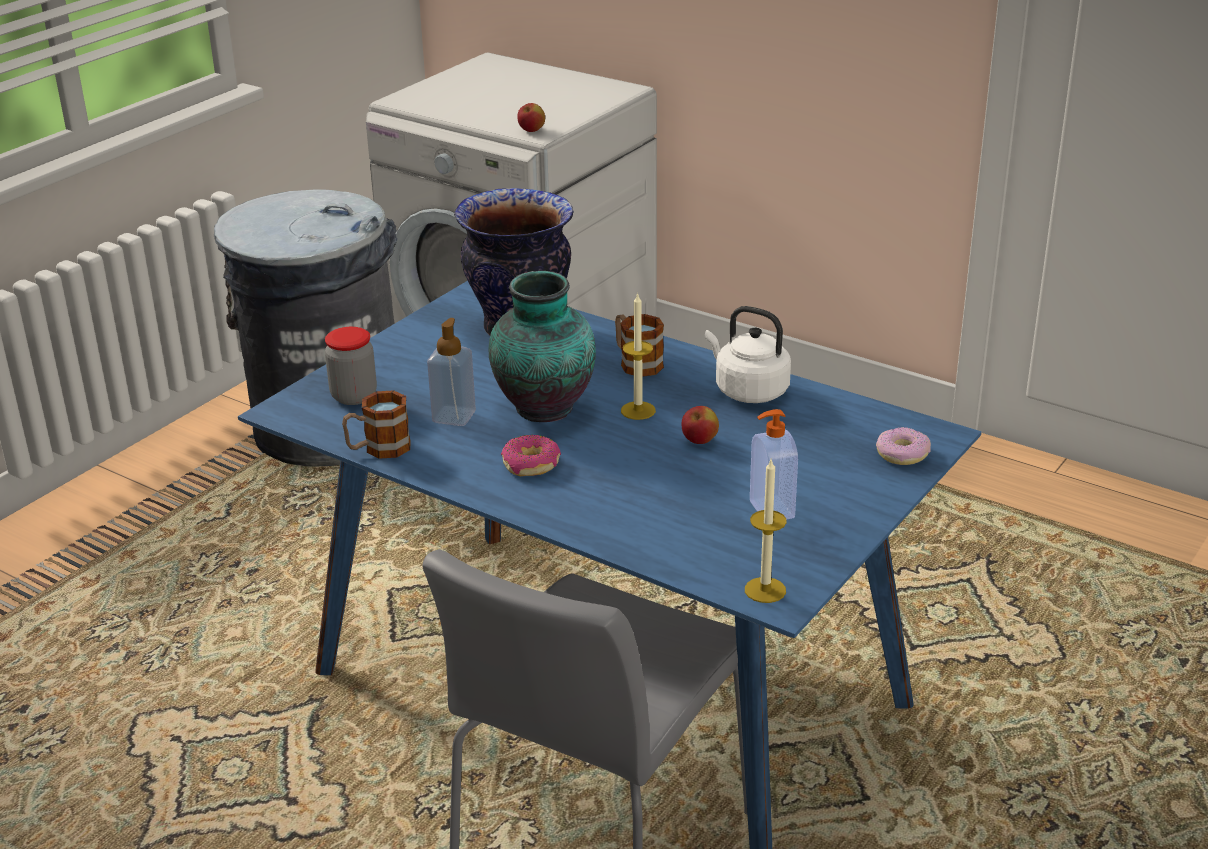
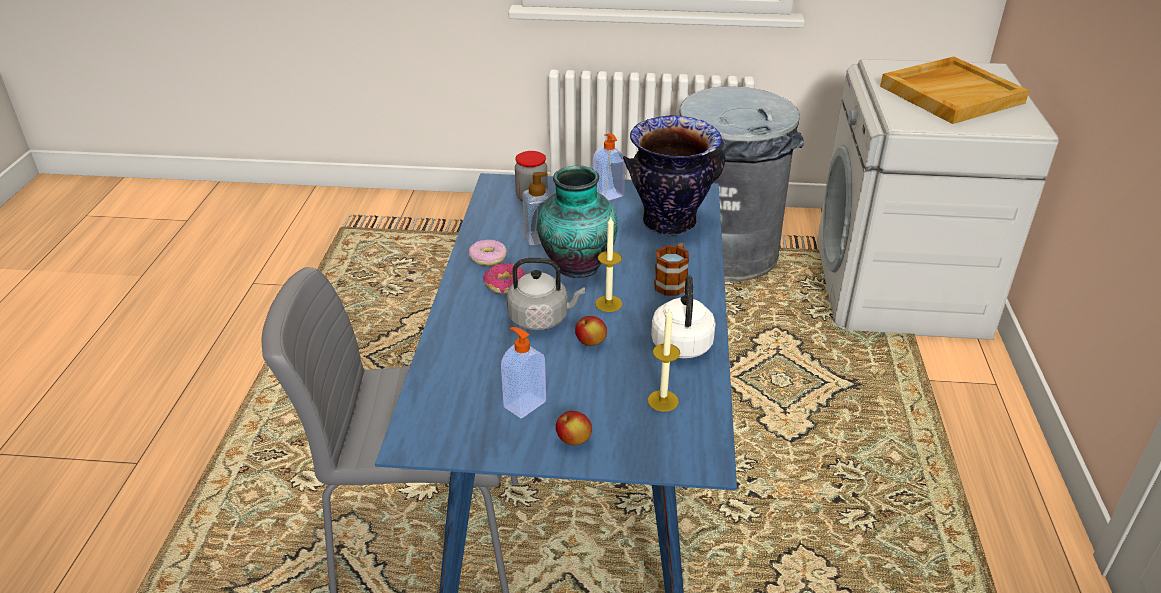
camera: 60 degrees right, 5 degrees up
(378, 449) = (480, 227): mug -> none
(415, 346) = (608, 196): none -> soap dispenser
(513, 94) = (951, 94): none -> beige tray
(531, 131) = (902, 119): apple -> apple (573, 440)
(625, 458) = (542, 319): none -> grey kettle
(765, 590) = (419, 432): candle -> candle (663, 401)
(902, 454) = (658, 449): donut -> donut (488, 257)

